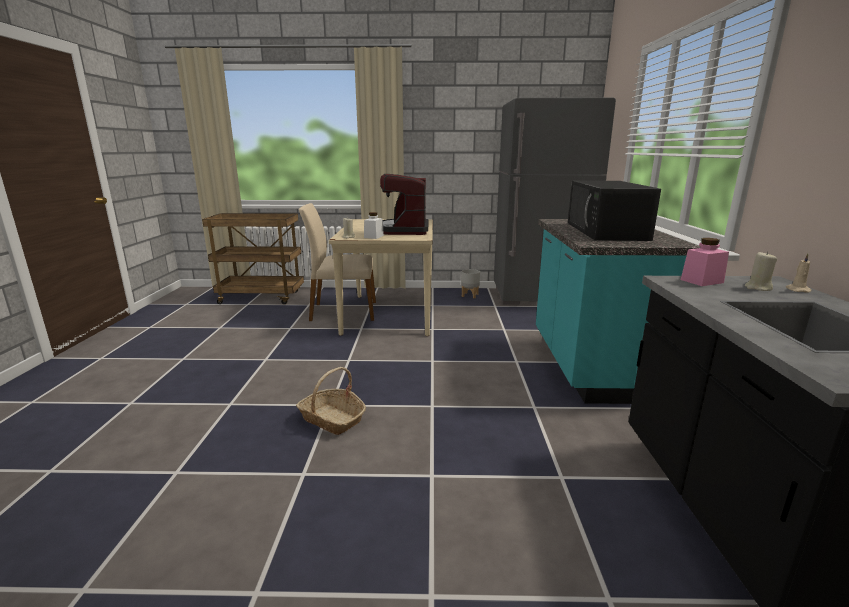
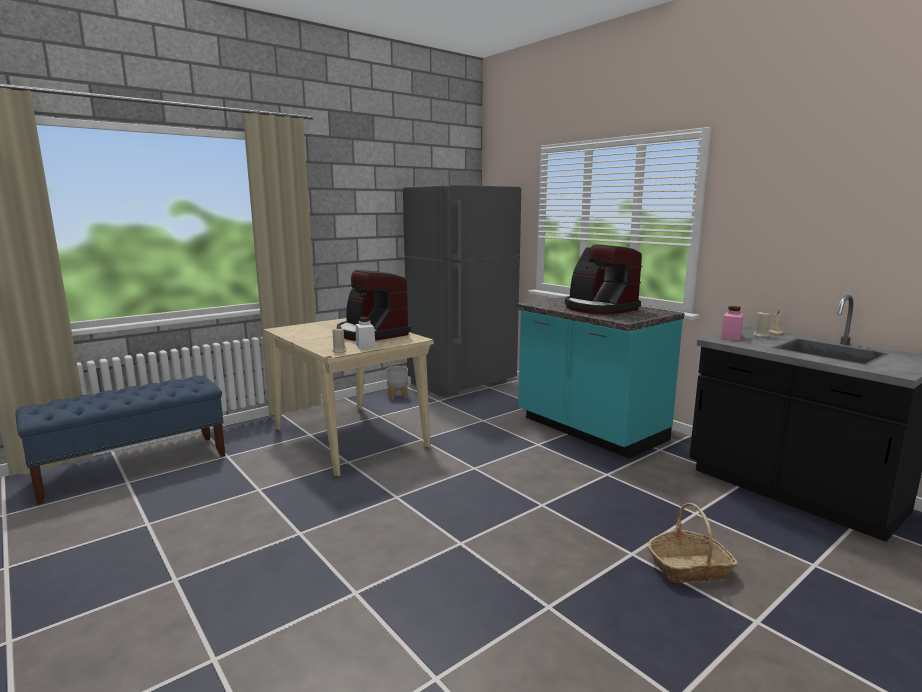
camera: 40 degrees left, 5 degrees down
(262, 297) = (134, 467): brown cart -> blue bench
(332, 419) = (486, 553): basket -> basket (690, 568)
(343, 311) = (289, 450): beige chair -> none
(606, 231) = (599, 308): black microwave -> coffee machine

